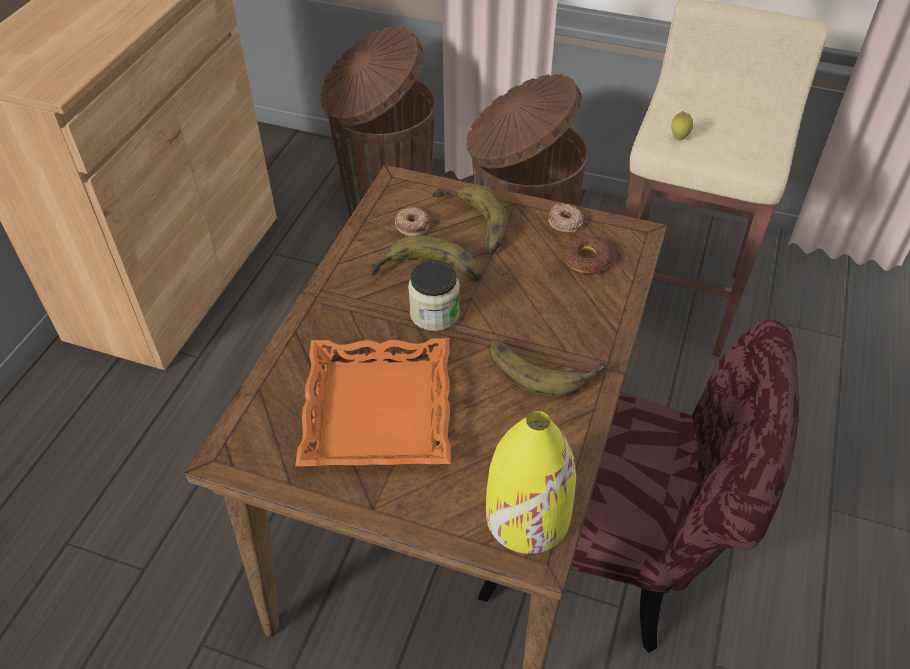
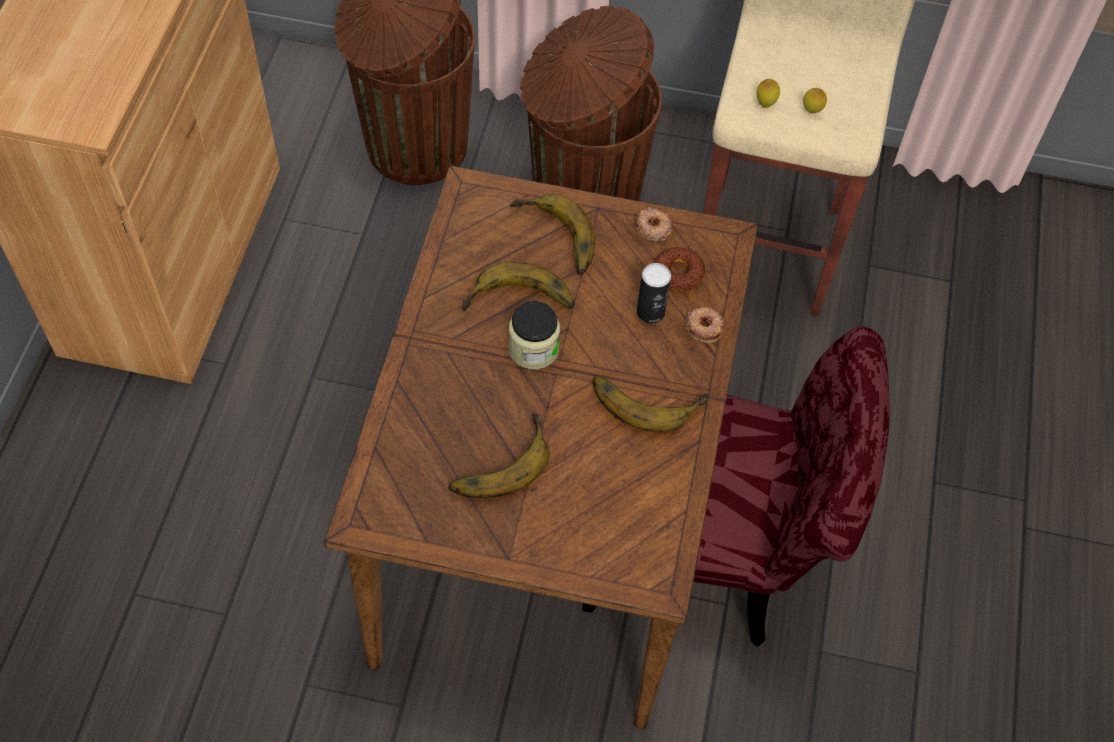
camera: 10 degrees left, 10 degrees up
(379, 411) = (497, 461): orange tray -> banana
(412, 224) = (494, 243): donut -> donut (704, 326)
(527, 515) = (648, 551): yellow vase -> none
(555, 290) = (650, 312): none -> can
(722, 145) = (811, 111): none -> lemon

